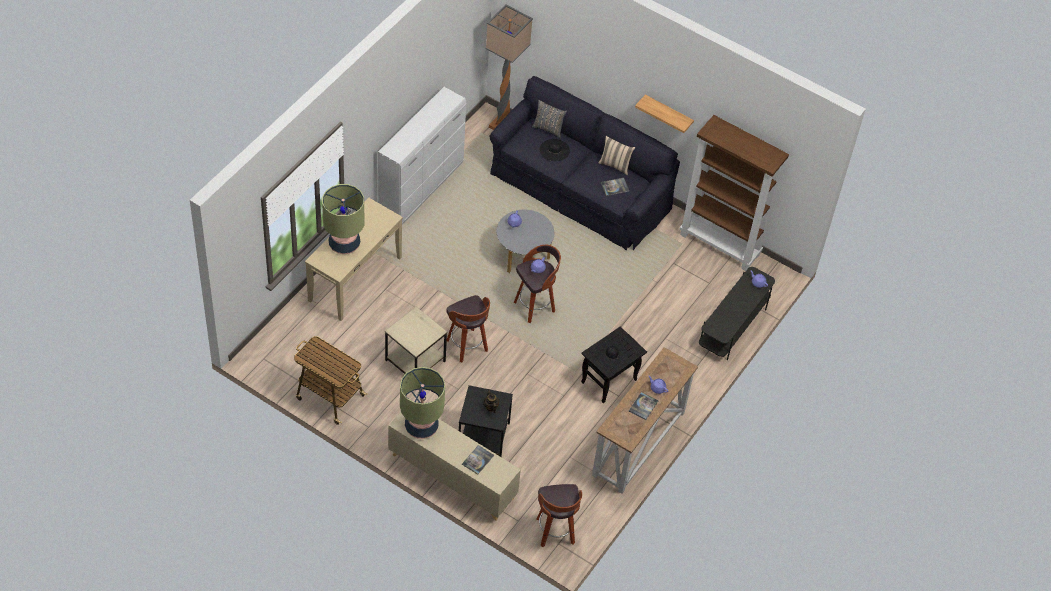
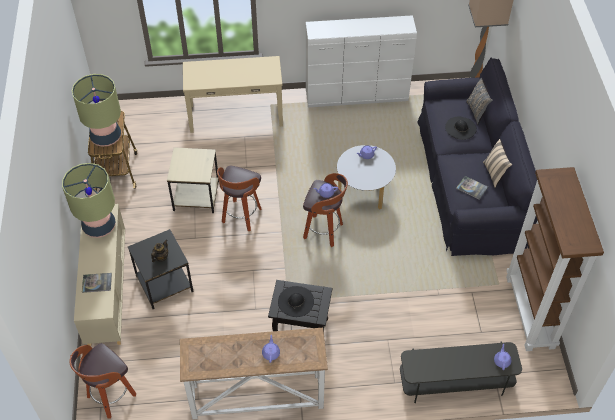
camera: 55 degrees right, 0 degrees up
(344, 244) = (221, 71): table lamp -> table lamp (106, 137)
(643, 406) = (240, 355): book -> none
(668, 113) = (552, 148): shelf -> none

